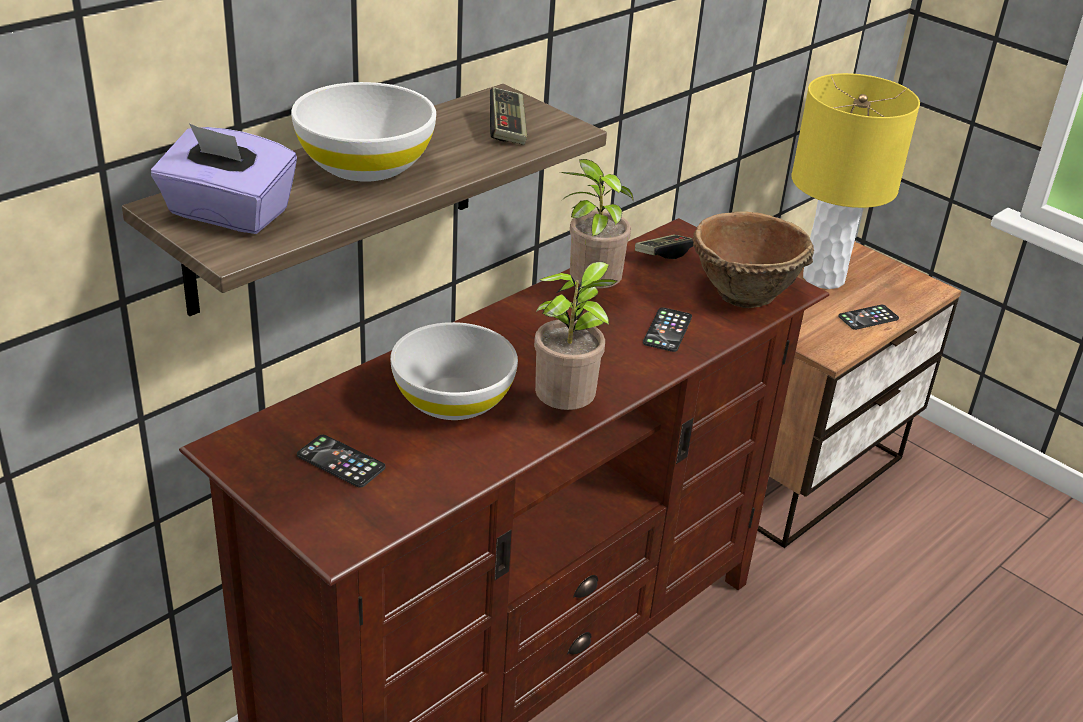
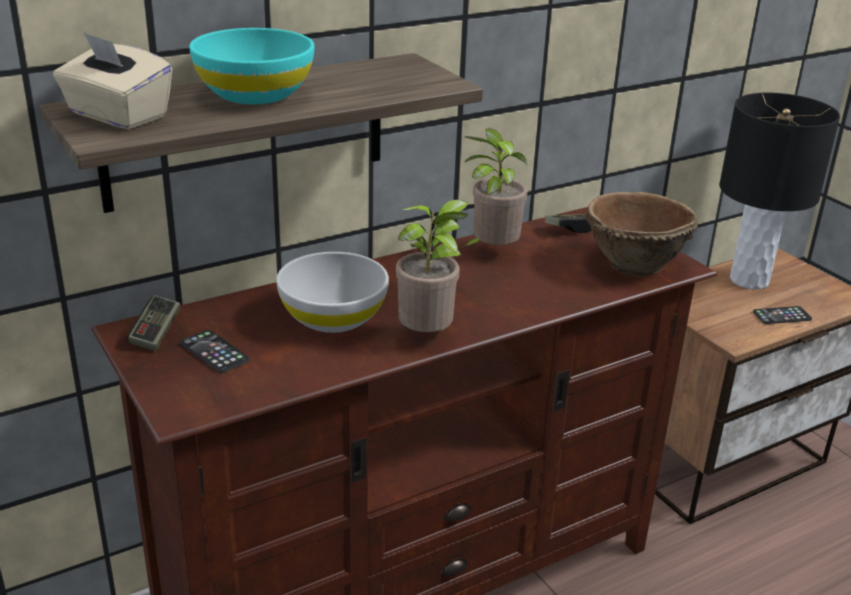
camera: 15 degrees right, 5 degrees down
(228, 214) = (117, 116): purple tissue box -> beige tissue box
(364, 165) = (254, 94): white bowl -> turquoise bowl
(507, 129) = (394, 80): game controller -> game controller (156, 333)
(667, 330) = (549, 286): phone -> none
(824, 278) = (749, 280): yellow table lamp -> black table lamp

